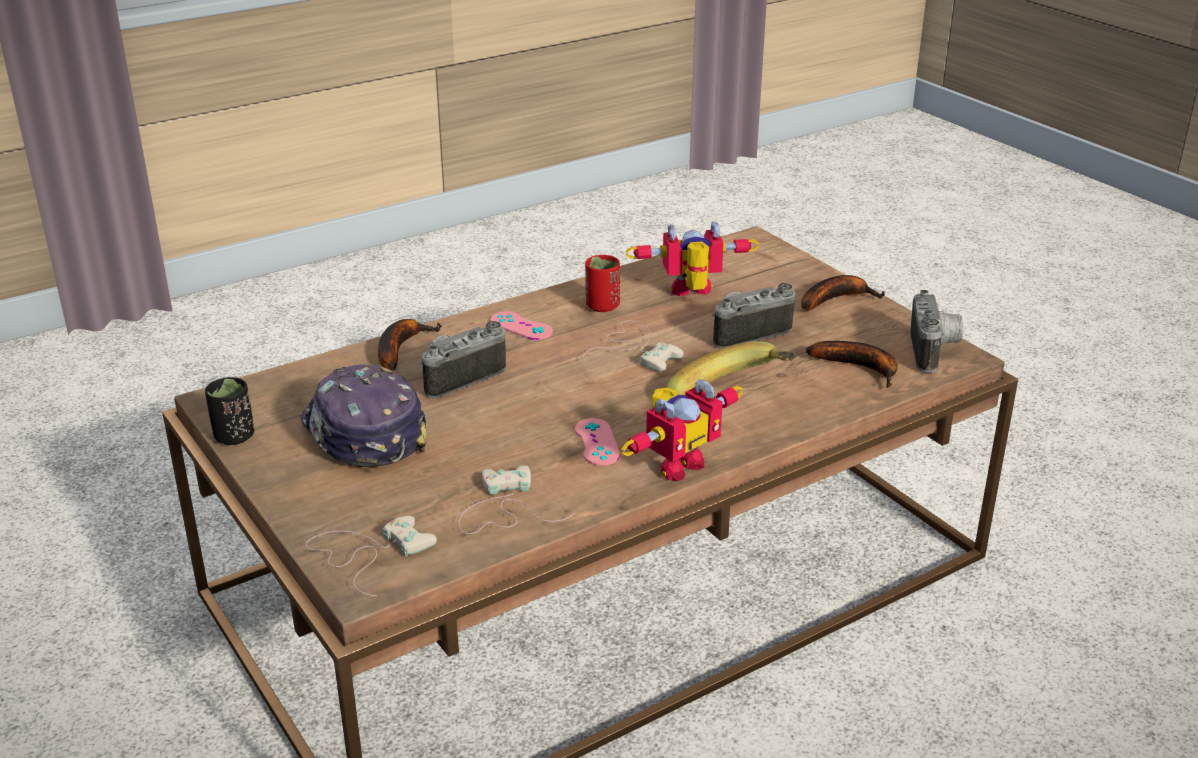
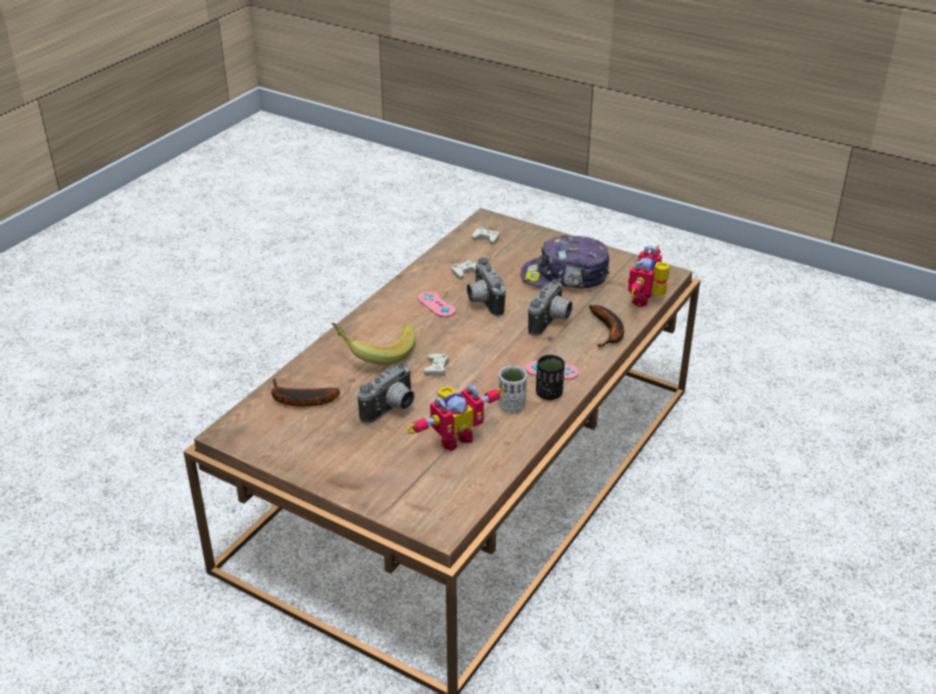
camera: 155 degrees right, 5 degrees up
(234, 437) = (627, 258): black cup -> black cup (549, 394)
(362, 434) = (565, 276): cap -> cap turned 150 degrees clockwise
(602, 306) = (512, 405): red cup -> white cup
(675, 464) = (385, 304): toy robot -> toy robot (647, 300)
(836, 299) = (337, 467): banana -> none
(934, 352) = (247, 430): camera -> camera (482, 301)

